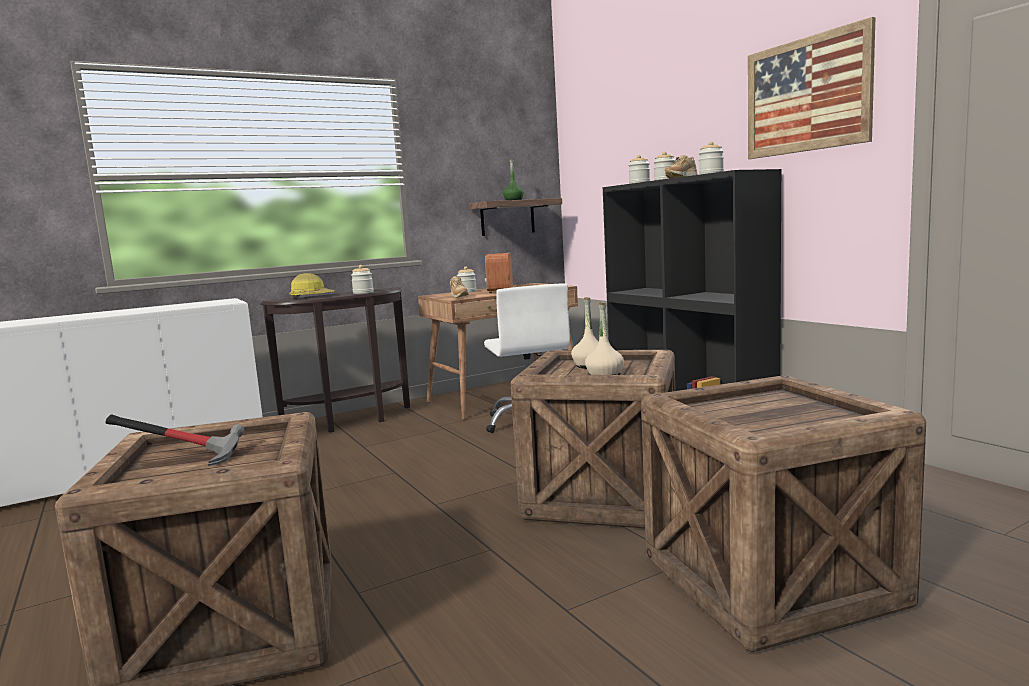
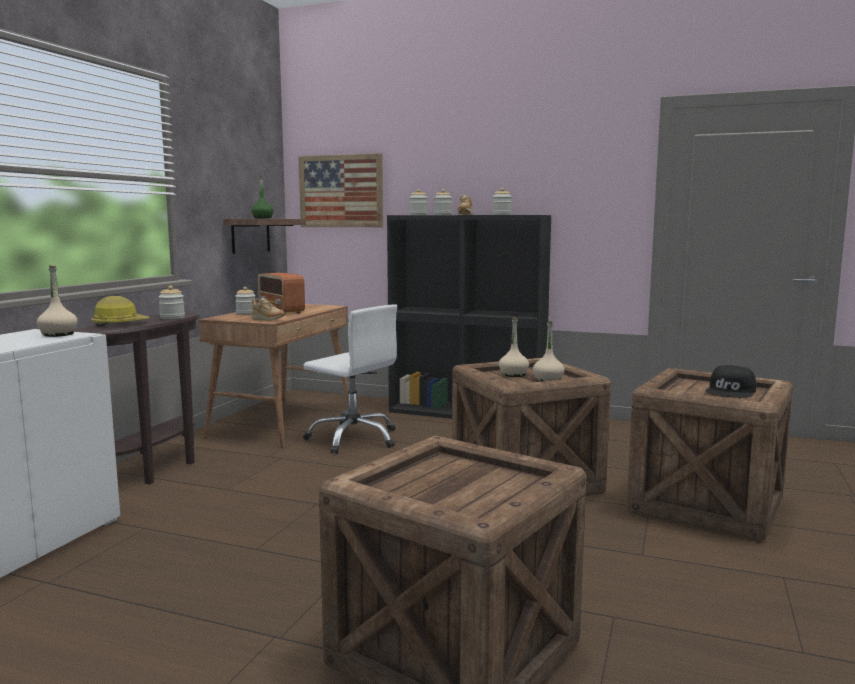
camera: 40 degrees left, 0 degrees up
(187, 458) = (442, 488): hammer -> none
(224, 302) = (58, 334): none -> beige bottle
(796, 416) = (731, 391): none -> black cap
(806, 95) = (572, 163): picture -> picture (341, 191)

